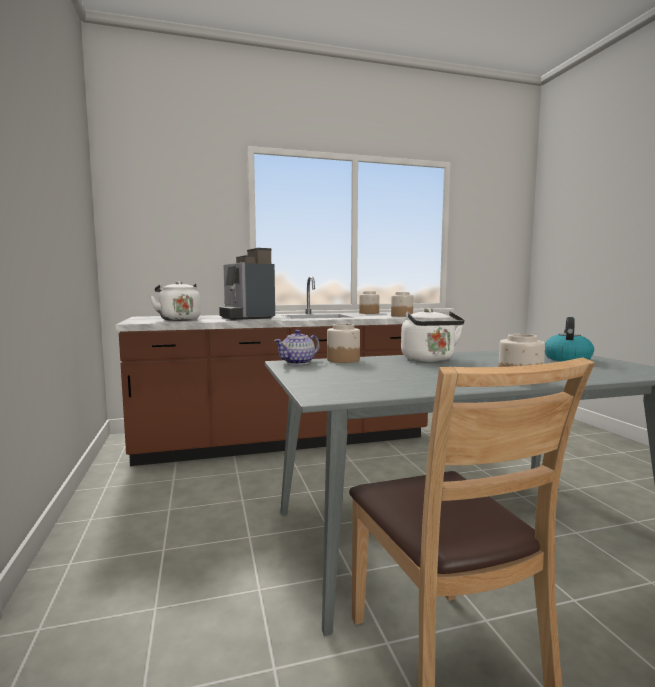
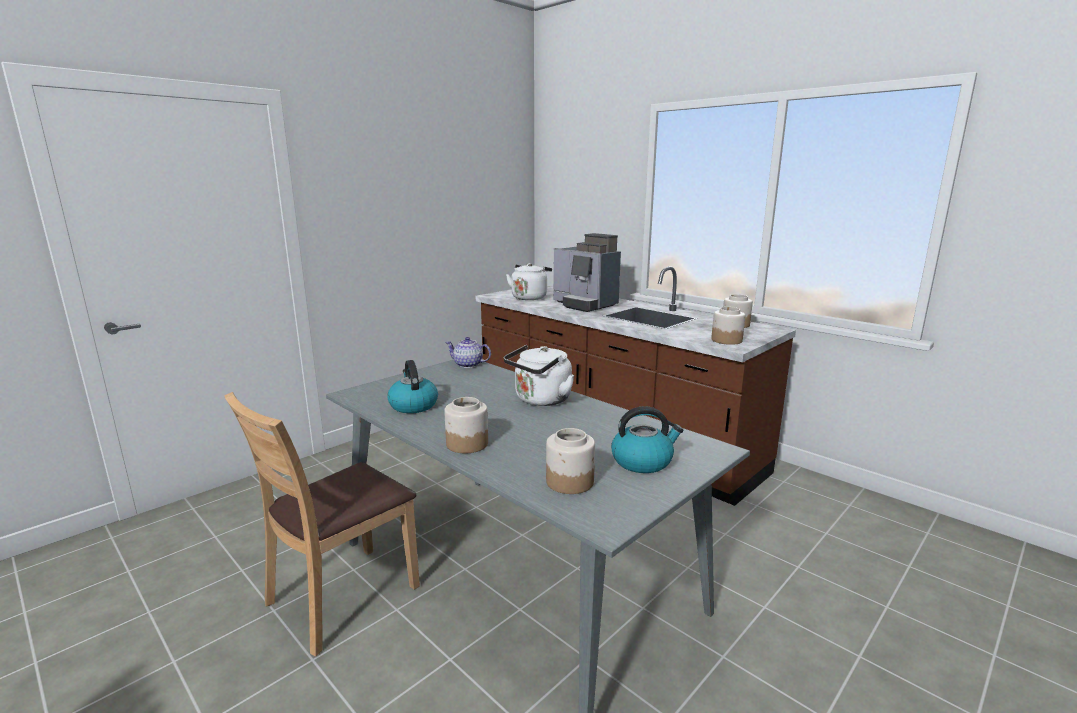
camera: 60 degrees right, 10 degrees up
(246, 317) = (584, 305): coffee machine -> coffee machine turned 75 degrees counterclockwise
(343, 360) = (498, 374): jar -> jar (570, 482)
(398, 383) = (413, 405): none -> kettle

